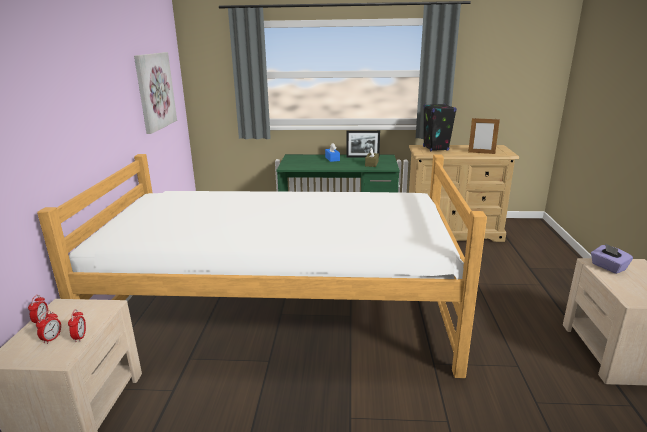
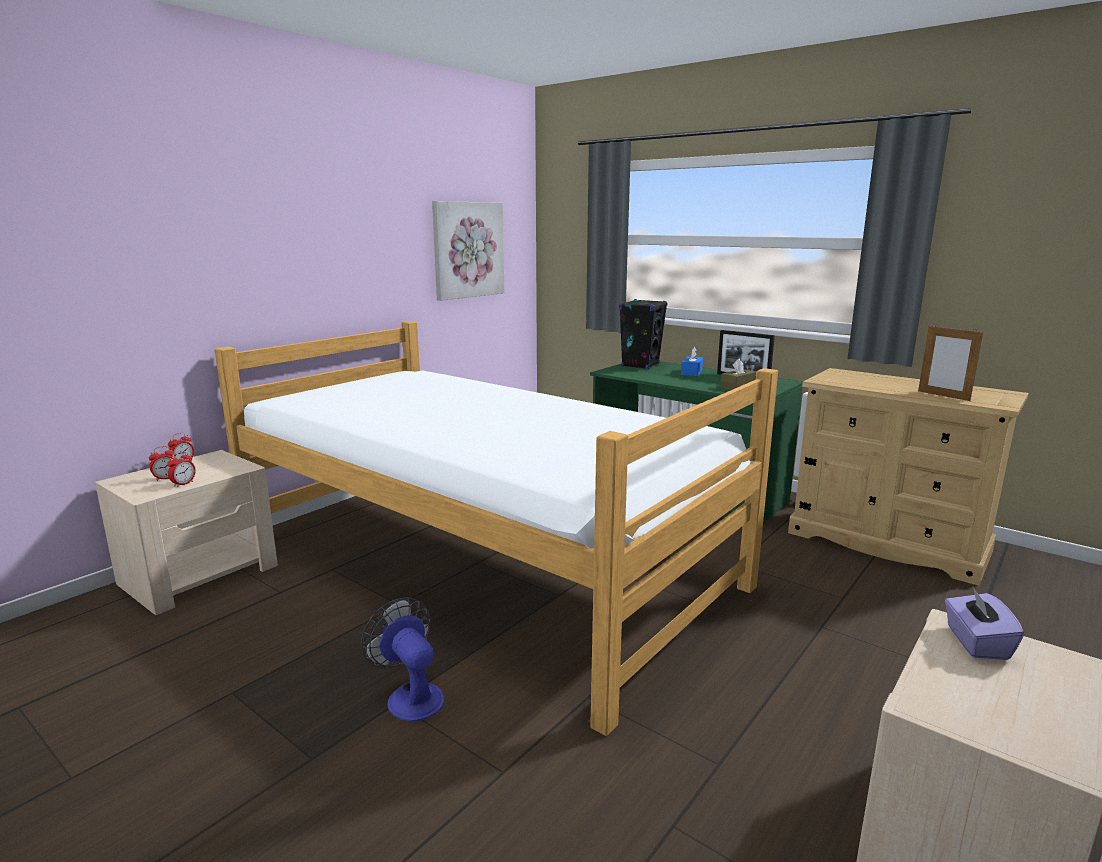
camera: 35 degrees right, 5 degrees down
(352, 410) = (410, 696): none -> fan
(435, 148) = (866, 378): black speaker -> black speaker (640, 365)

